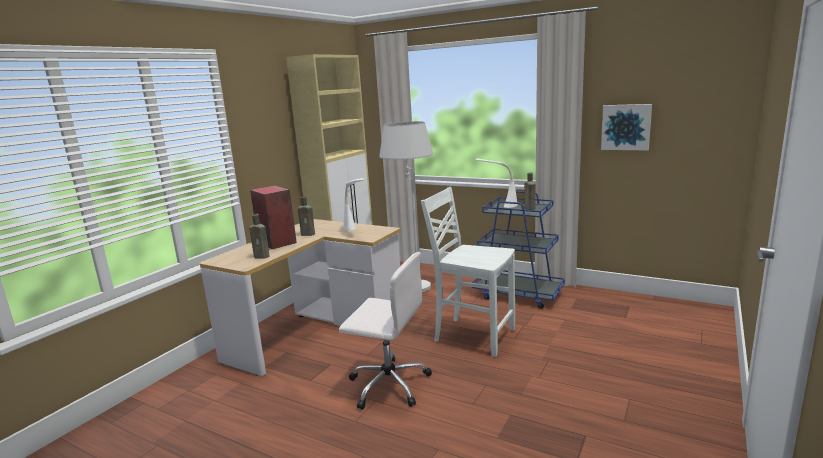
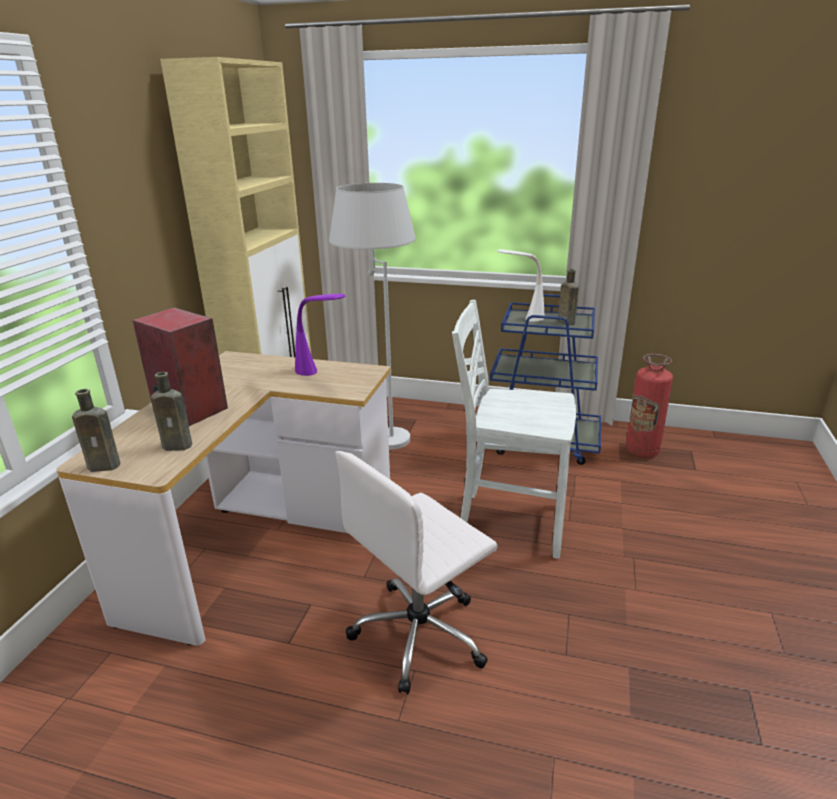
camera: 15 degrees left, 10 degrees up
(309, 234) = (240, 387): brown bottle -> brown bottle (106, 466)
(356, 232) = (322, 380): white table lamp -> purple table lamp
(388, 384) = (420, 633): white office chair -> white office chair turned 135 degrees clockwise
(591, 304) = (642, 451): none -> fire extinguisher
(626, 127) = (703, 200): picture -> none

